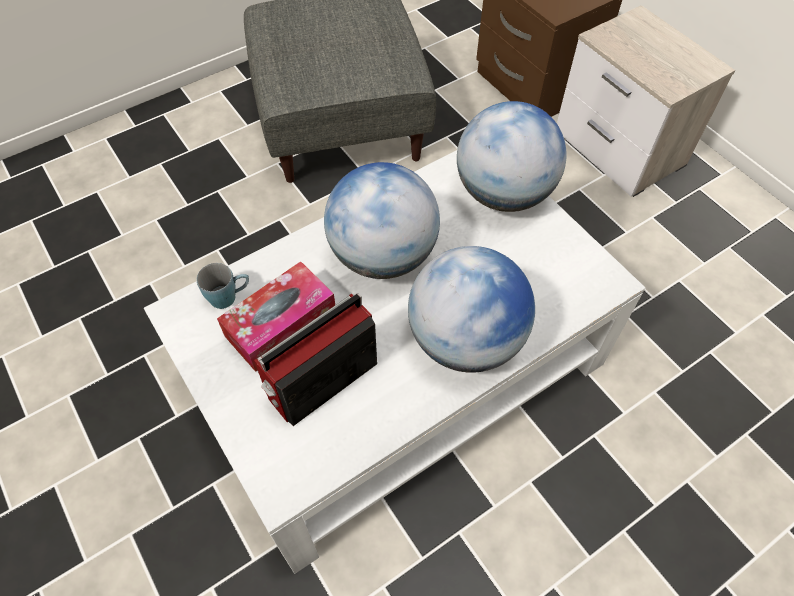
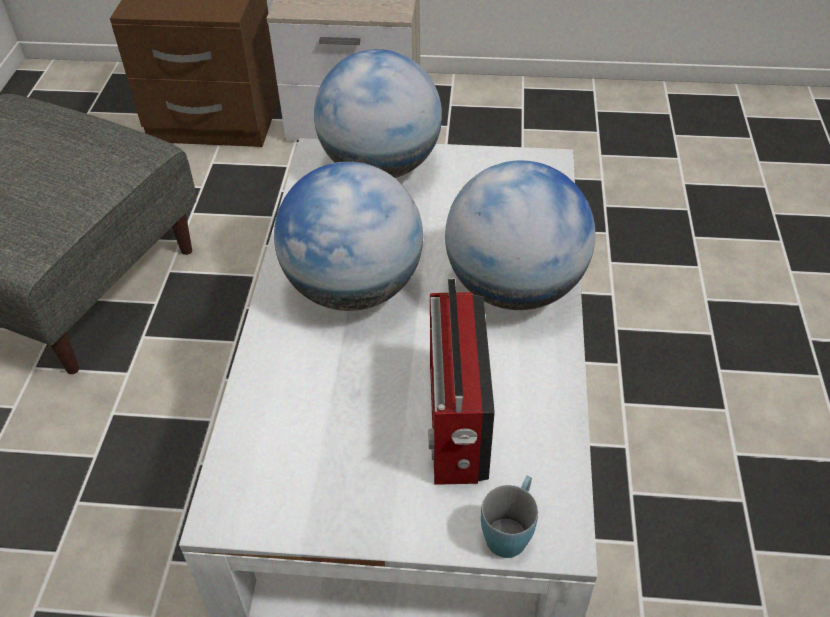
camera: 50 degrees left, 10 degrees down
(229, 297) = (261, 446): blue mug -> blue mug (510, 530)
(281, 324) = (348, 419): tissue box -> none

